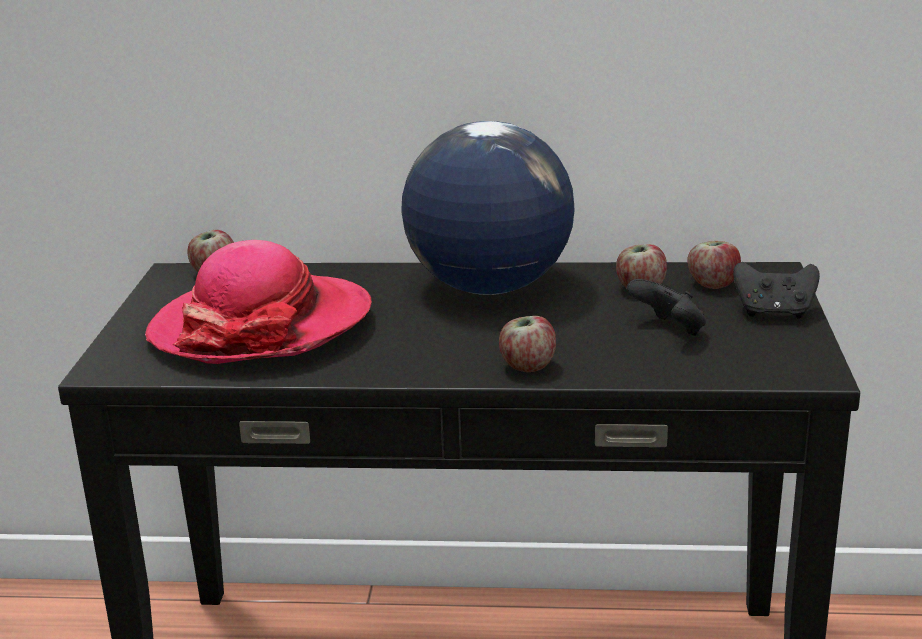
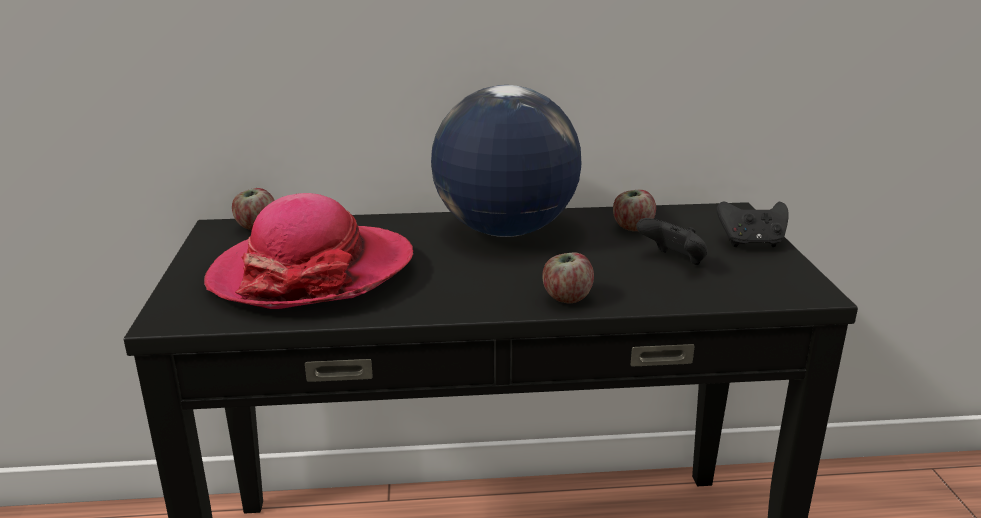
camera: 10 degrees left, 0 degrees up
(713, 284) = (690, 222): apple -> none

